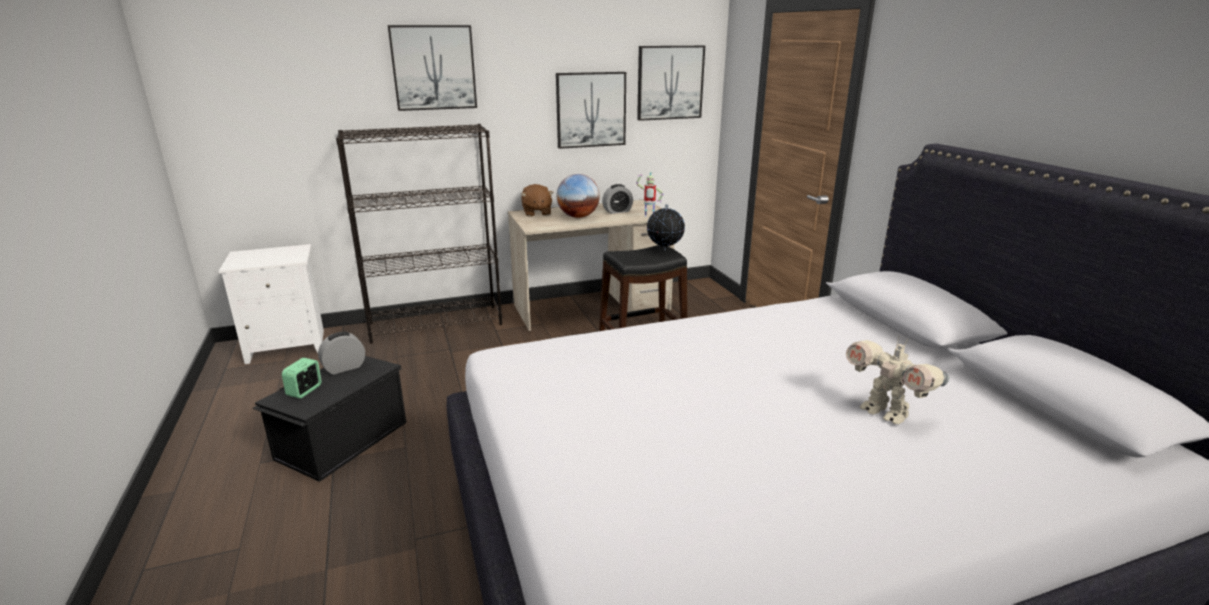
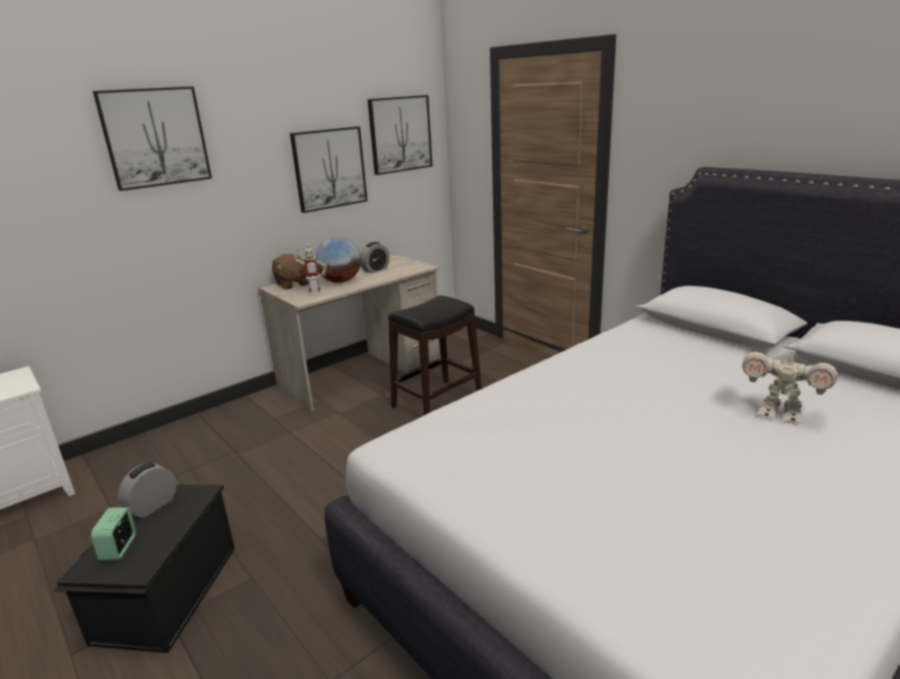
camera: 20 degrees left, 0 degrees up
(436, 323) = (200, 426): black bookcase -> none
(649, 217) = (411, 270): toy robot -> toy robot (314, 293)
(664, 250) = (448, 301): globe -> none

